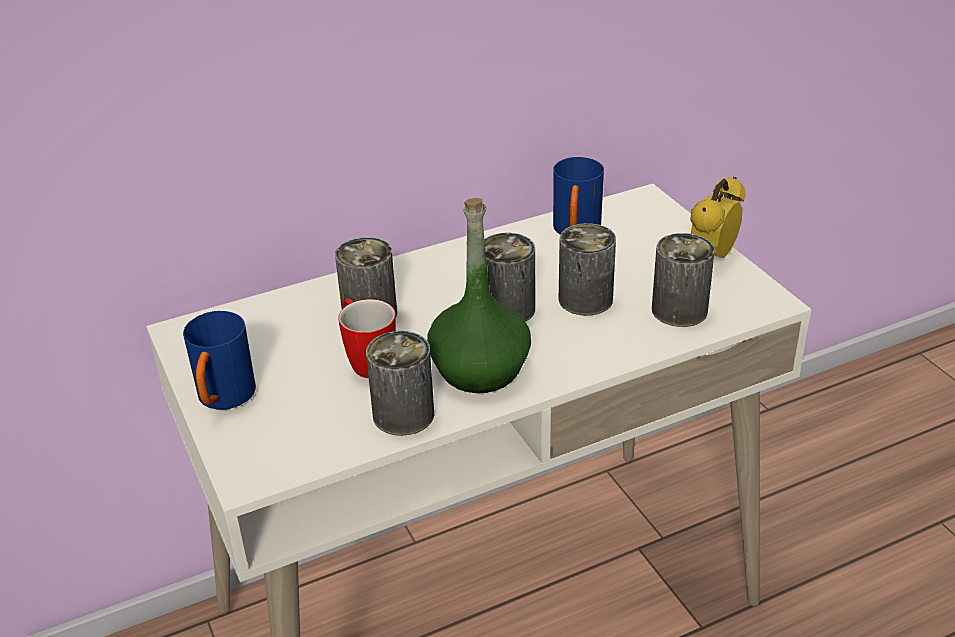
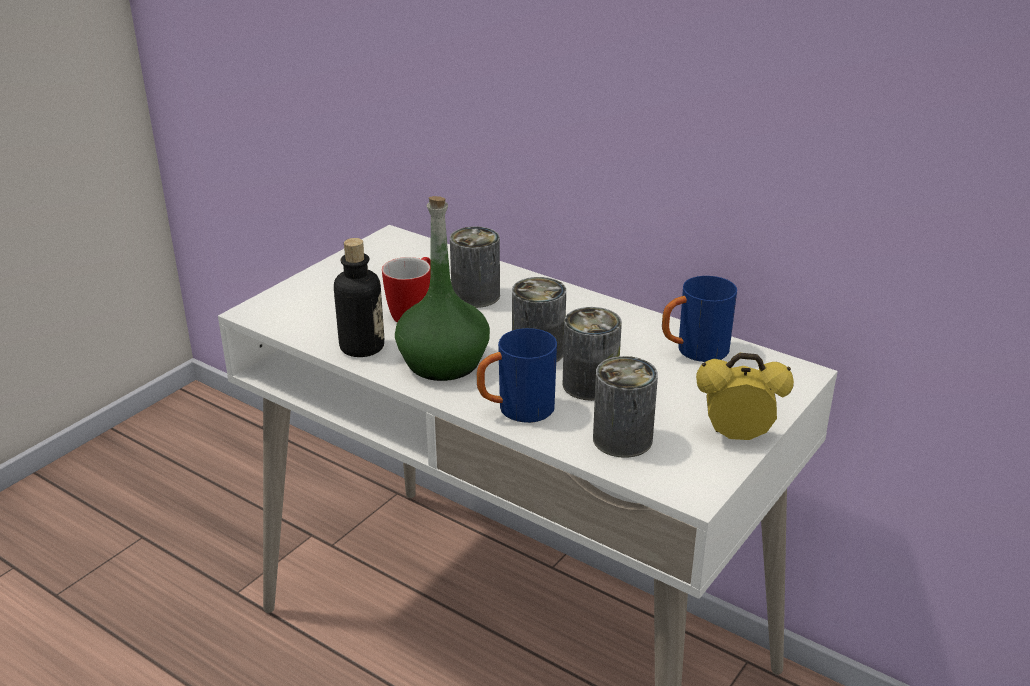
camera: 60 degrees right, 5 degrees down
(223, 400) = (328, 276): blue mug -> blue mug (516, 410)
(403, 414) = (362, 347): can -> bottle

